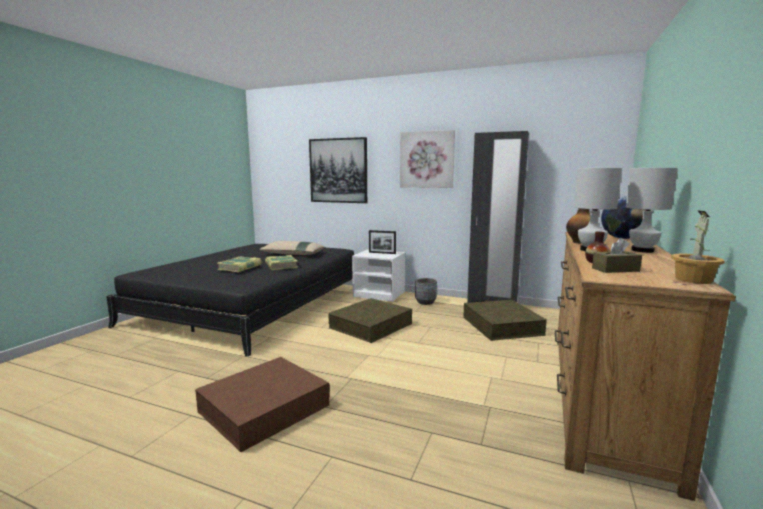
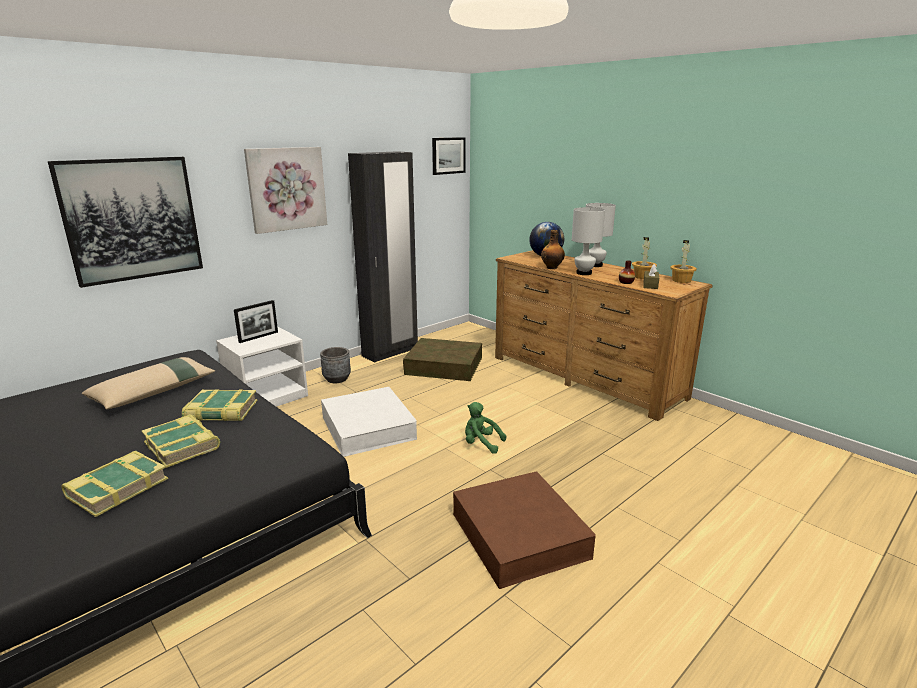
camera: 65 degrees left, 10 degrees up
(200, 269) = (117, 488): none -> book
(371, 326) = (368, 428): brown storage box -> white storage box
(388, 367) = (481, 444): none -> green plush toy
(599, 137) = (448, 155): none -> picture
(649, 265) = (642, 277): none -> potted plant

